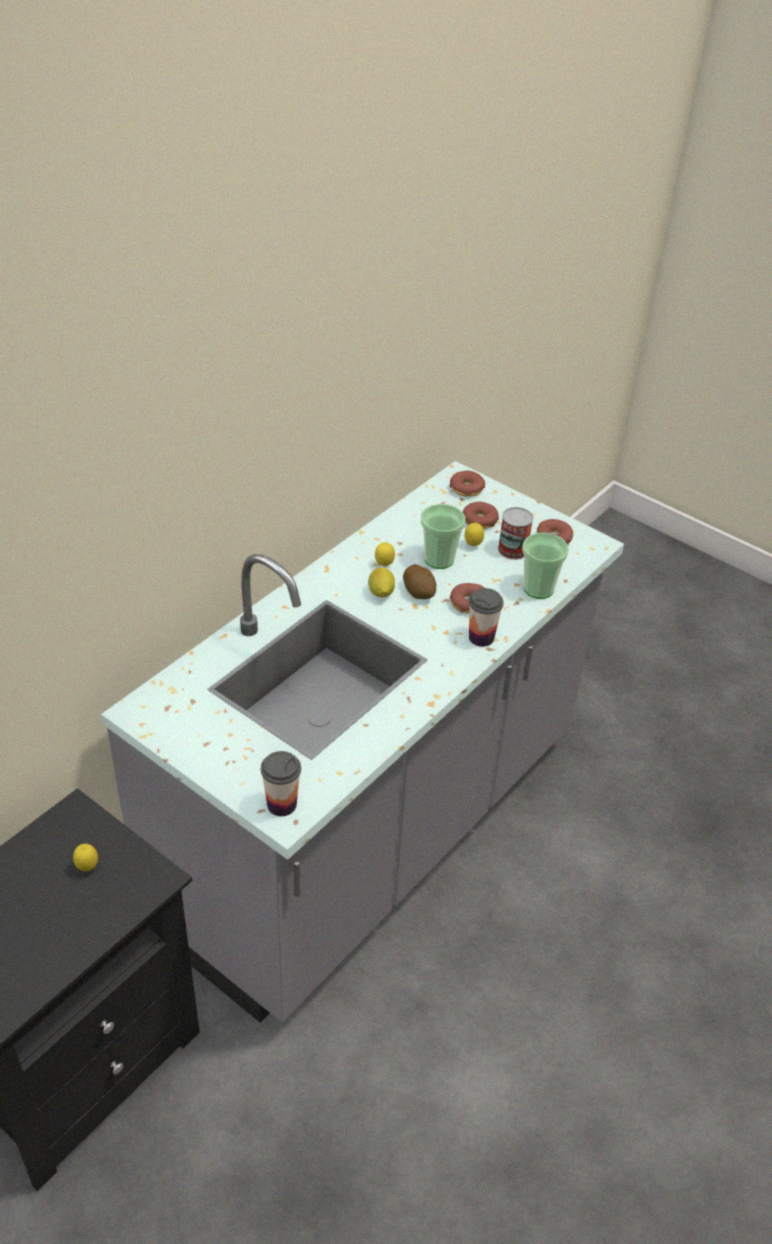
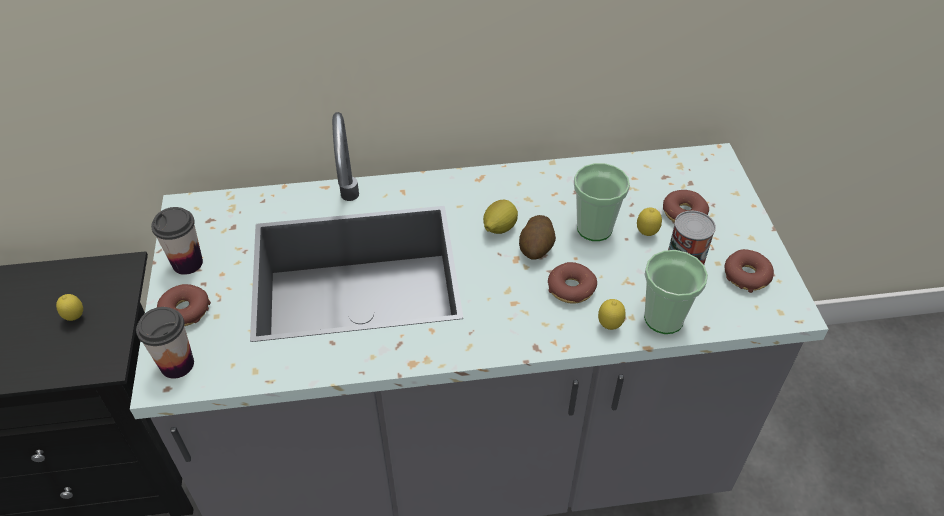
camera: 45 degrees right, 5 degrees up
(384, 565) = (534, 204): lemon -> lemon (609, 326)
(466, 489) = (708, 175): donut -> donut (185, 311)
(481, 637) = (541, 330): cup -> cup (187, 263)

